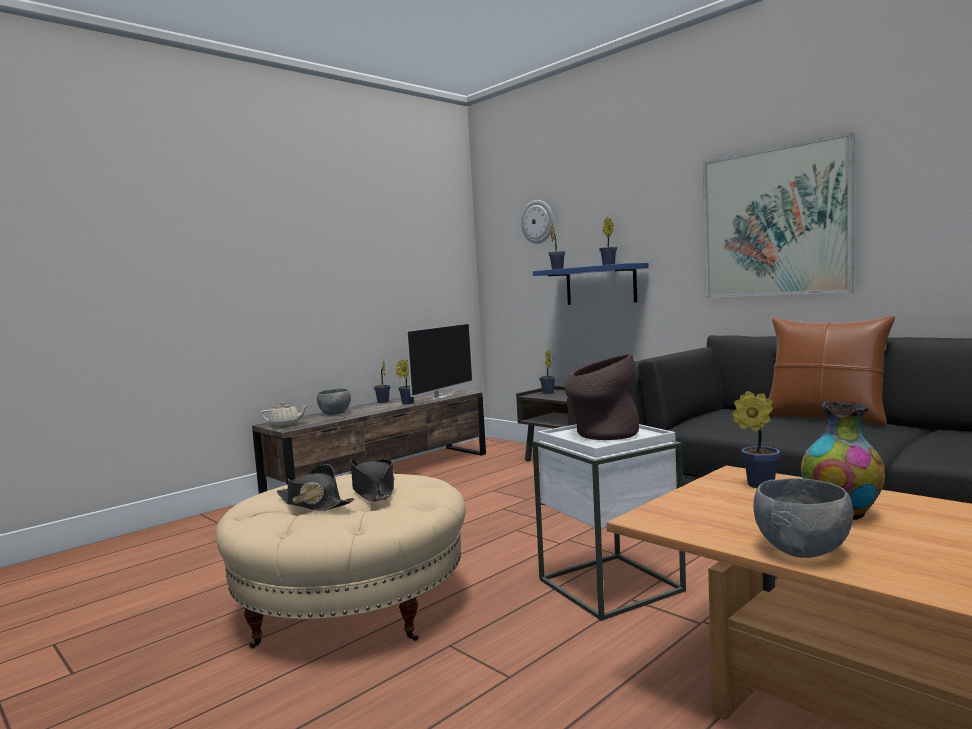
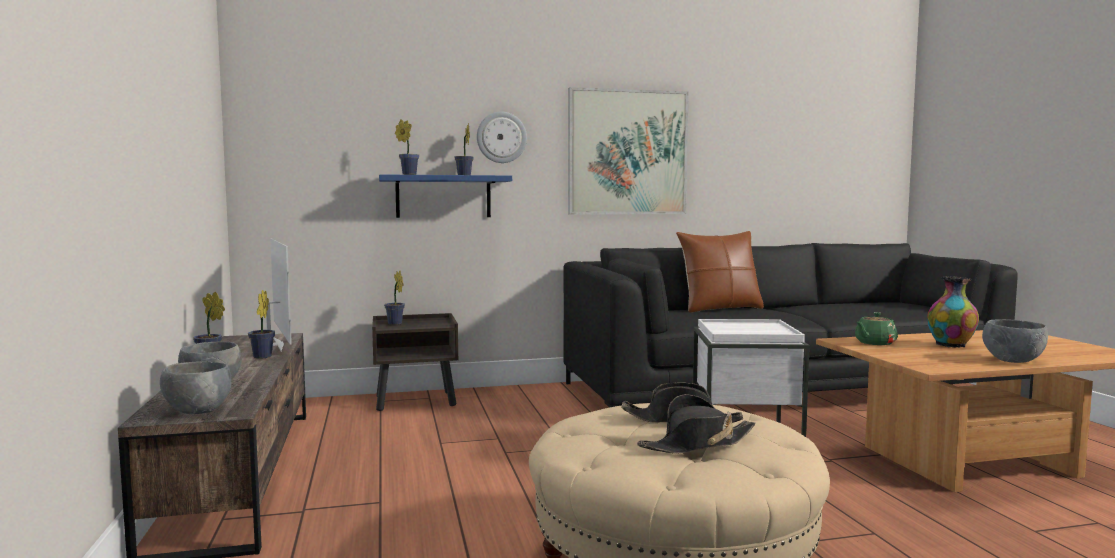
camera: 60 degrees left, 0 degrees up
(285, 425) = (197, 411): beige teapot -> grey bowl
(538, 221) = (350, 113): wall clock -> wall clock (501, 137)
(601, 434) = (745, 329): brown vase -> none
(757, 485) = (874, 343): potted plant -> green teapot

